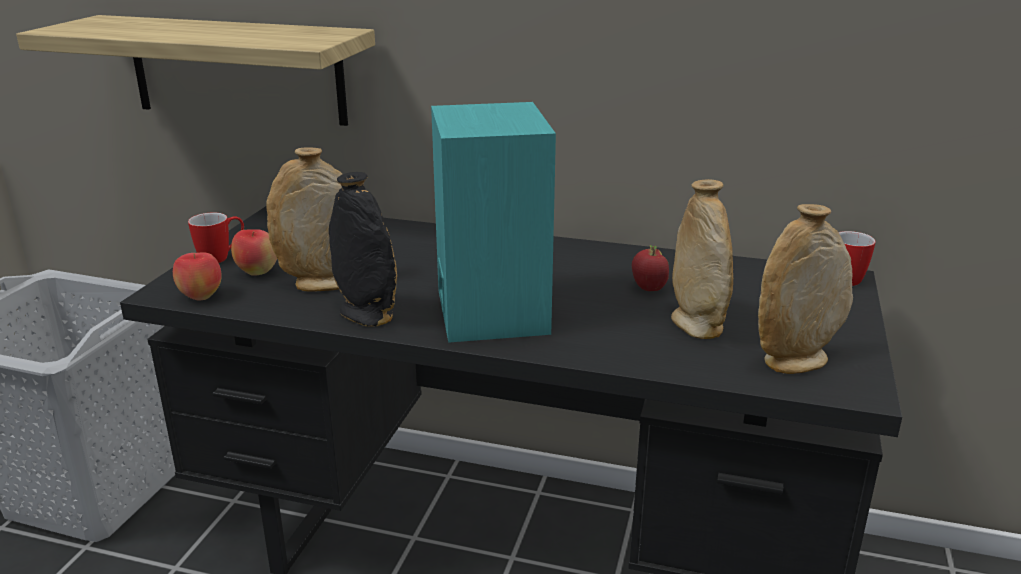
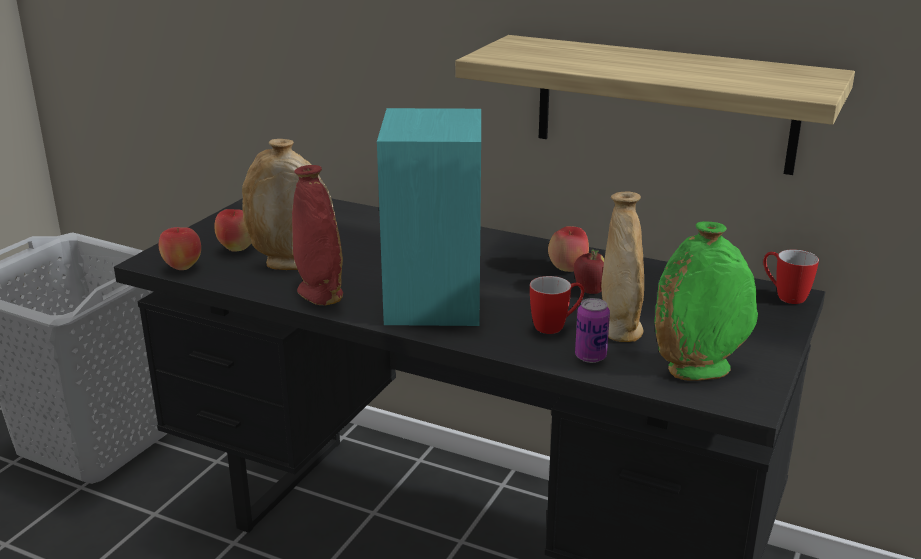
camera: 10 degrees right, 0 degrees up
(221, 258) = (210, 233): mug -> mug (556, 326)
(236, 70) = (243, 59): shelf -> shelf (664, 104)
(366, 314) = (320, 294): black vase -> red vase
(617, 268) = (568, 269): none -> apple
(680, 357) = (590, 357): none -> can
(796, 361) = (699, 370): beige vase -> green vase

